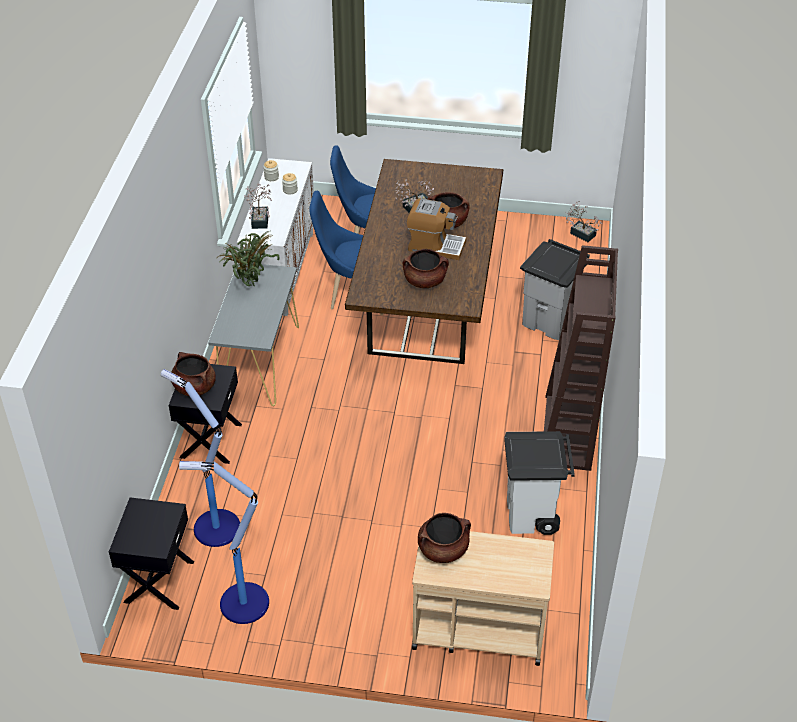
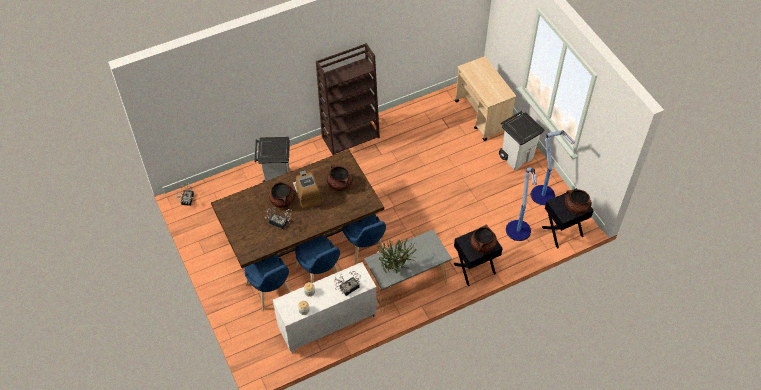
camera: 125 degrees left, 10 degrees up
(351, 350) = (364, 249): none -> blue chair
(443, 549) = (493, 95): brown cooking pot -> brown cooking pot (576, 207)
(532, 515) = (410, 126): white trash can -> white trash can (516, 156)

